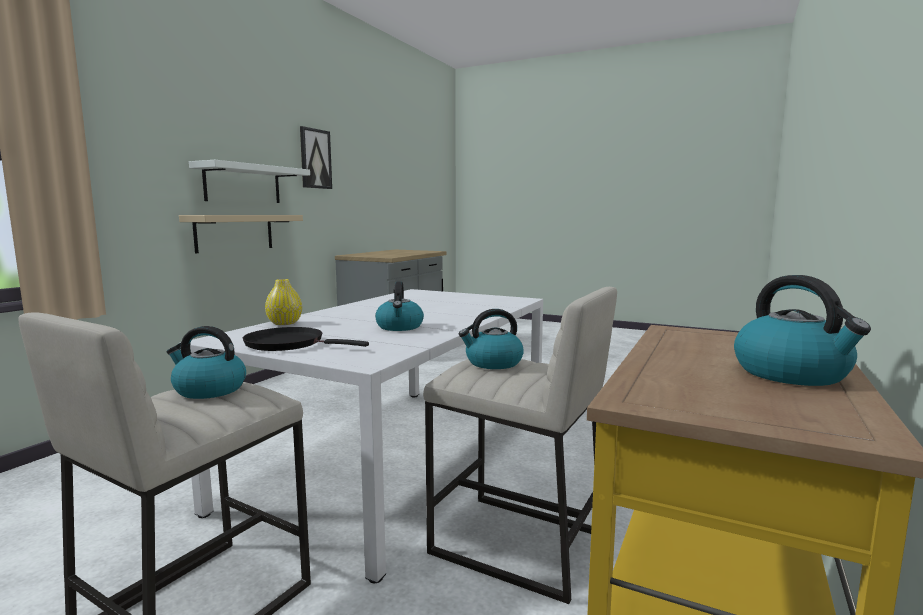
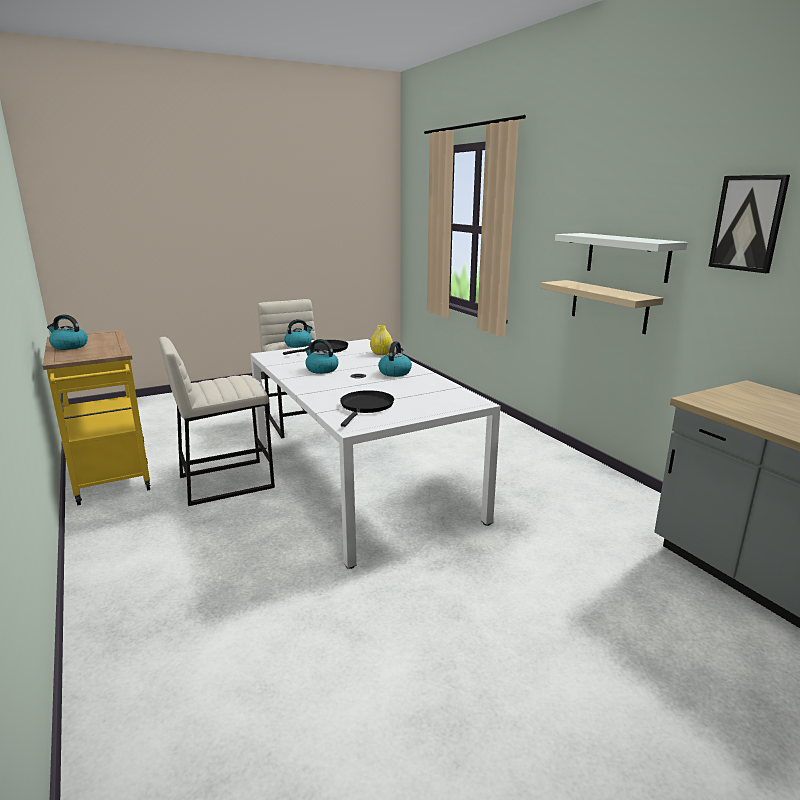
camera: 125 degrees right, 10 degrees up
(479, 302) = (366, 407): none -> black frying pan
(493, 363) = (233, 381): kettle -> kettle (395, 372)

